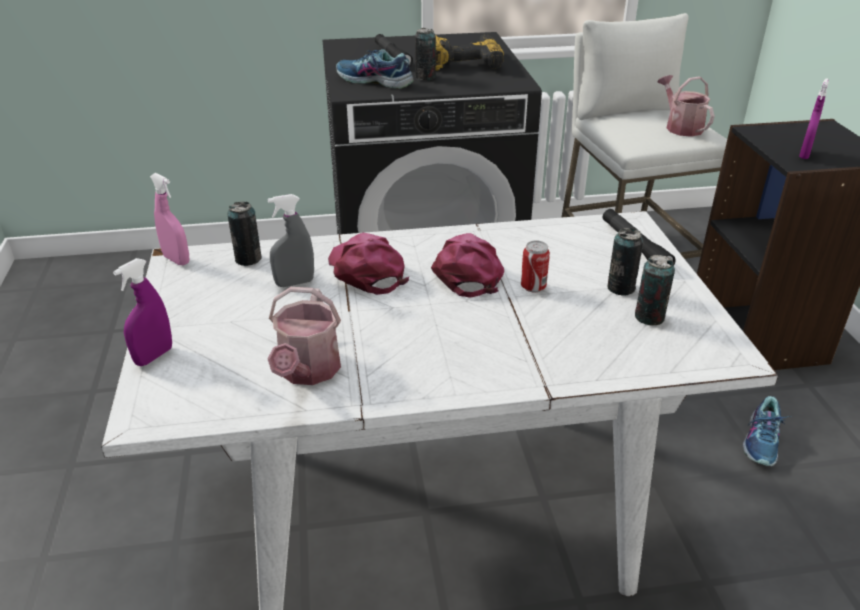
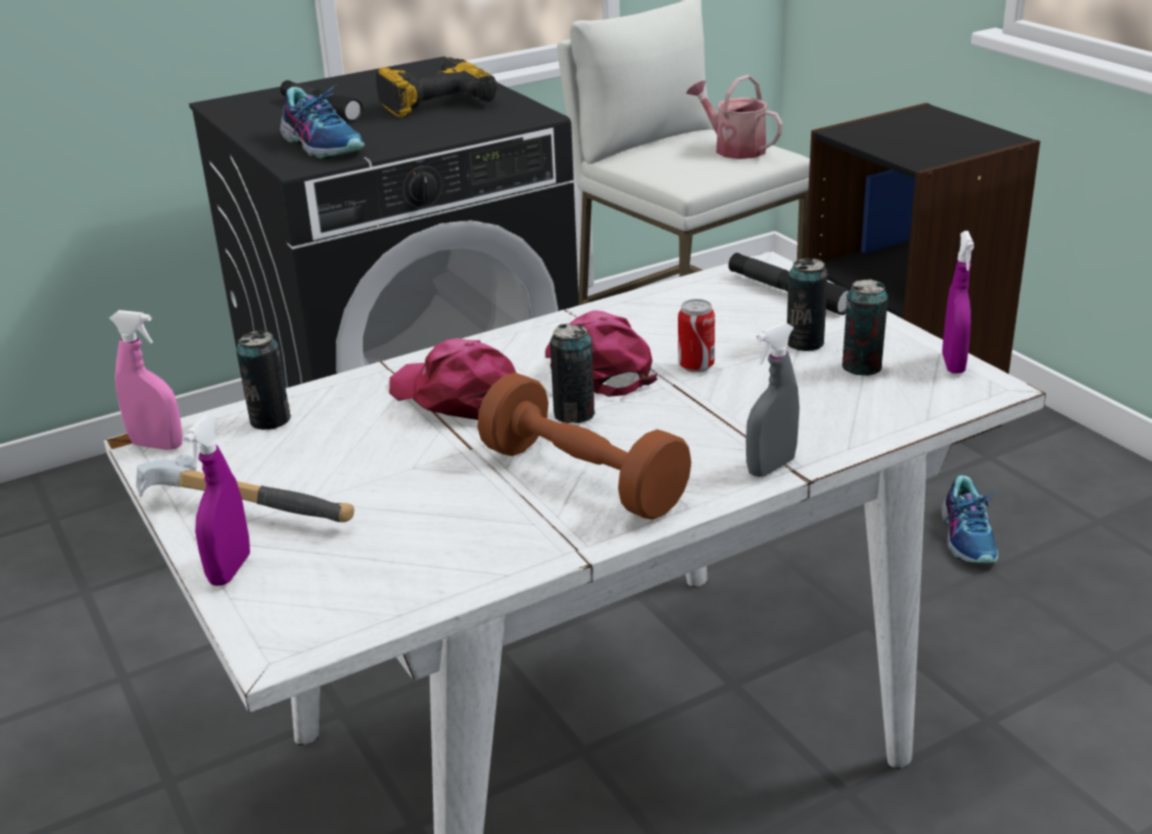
camera: 20 degrees left, 5 degrees down
(192, 315) = (245, 506): none -> hammer
(294, 283) = (365, 433): grey spray bottle -> grey spray bottle (771, 467)
(307, 372) = (472, 532): watering can -> none
(374, 81) = (323, 145): shoe -> shoe turned 135 degrees counterclockwise
(401, 352) = (582, 479): none -> brown dumbbell
(425, 77) = (394, 128): can -> can (574, 414)
(804, 155) = (922, 149): purple spray bottle -> purple spray bottle (953, 364)

